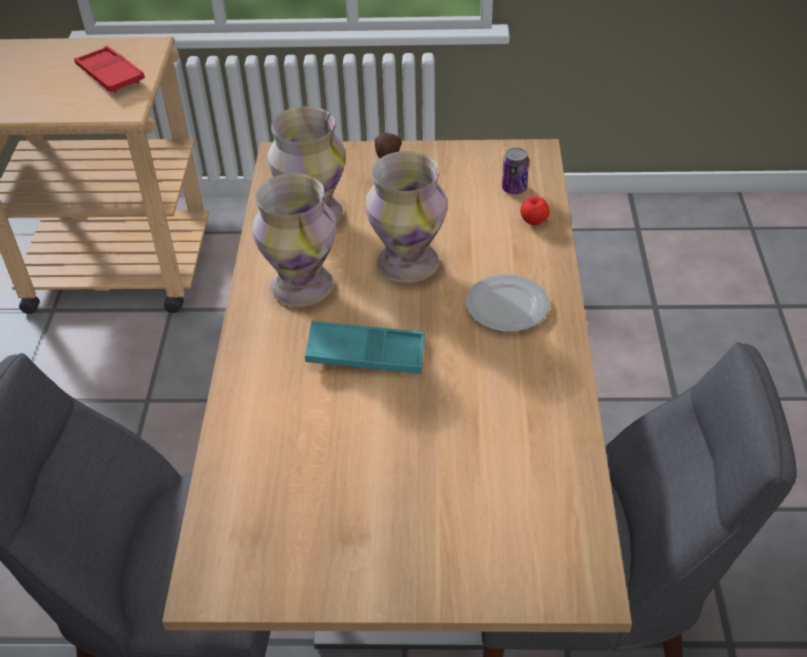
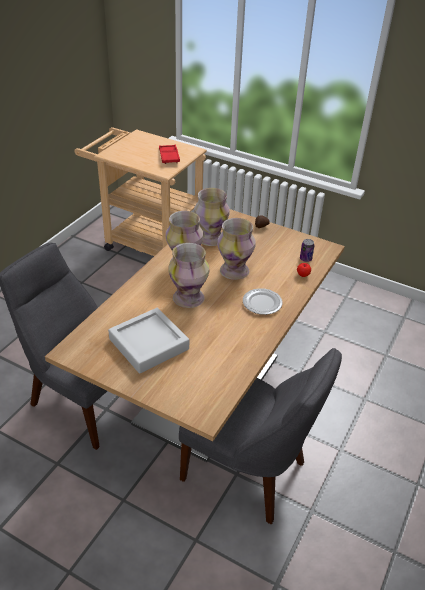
camera: 25 degrees right, 5 degrees down
(362, 488) = (149, 344): none -> grey tray
(366, 354) = (189, 298): turquoise tray -> vase

